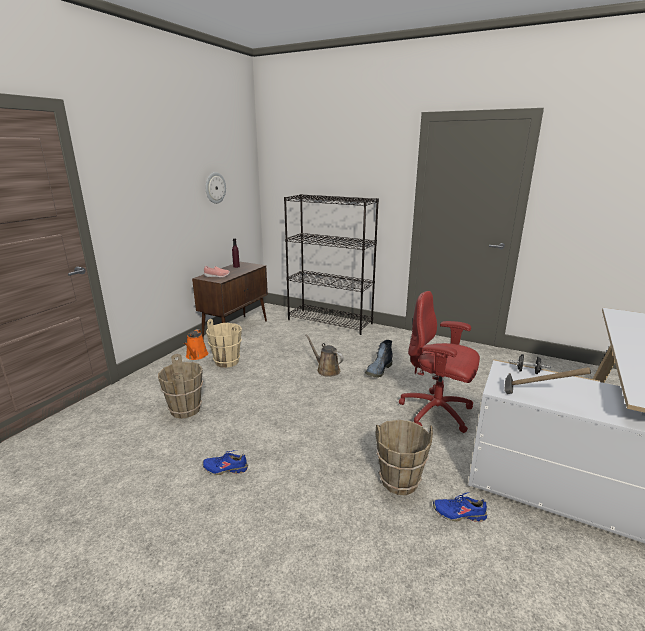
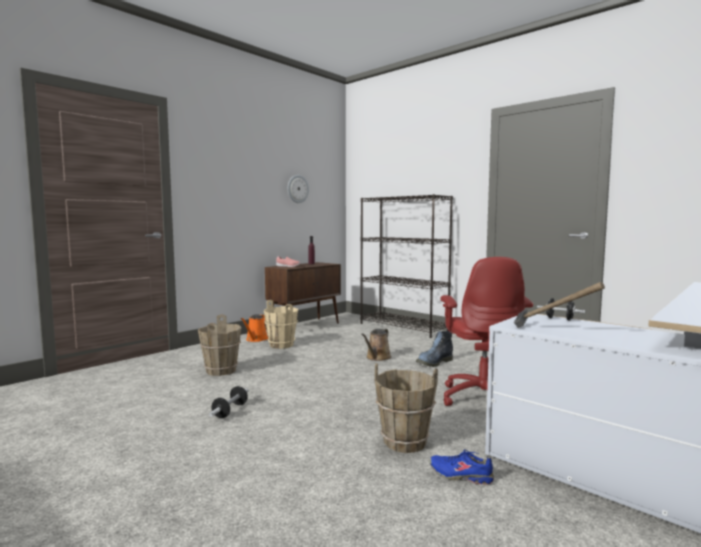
camera: 15 degrees right, 15 degrees down
(225, 468) = (230, 411): blue shoe -> dumbbell
(326, 370) = (377, 358): brown watering can -> brown watering can turned 120 degrees counterclockwise
(437, 413) = (483, 398): red office chair -> red office chair turned 135 degrees counterclockwise

